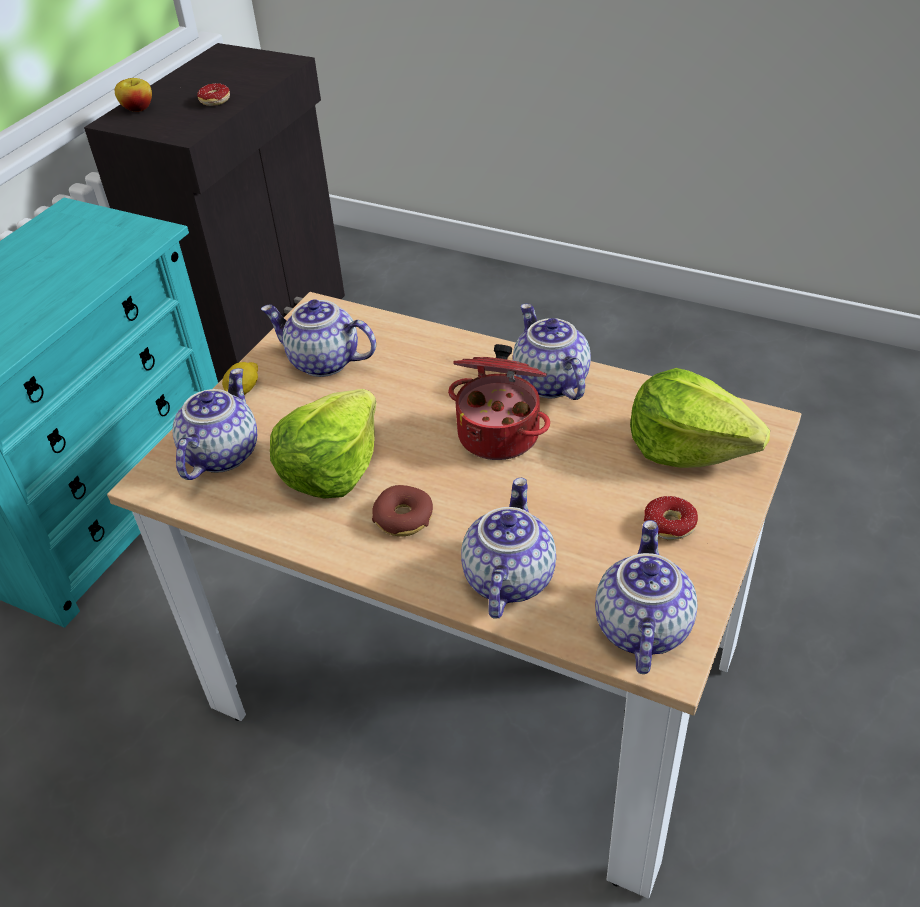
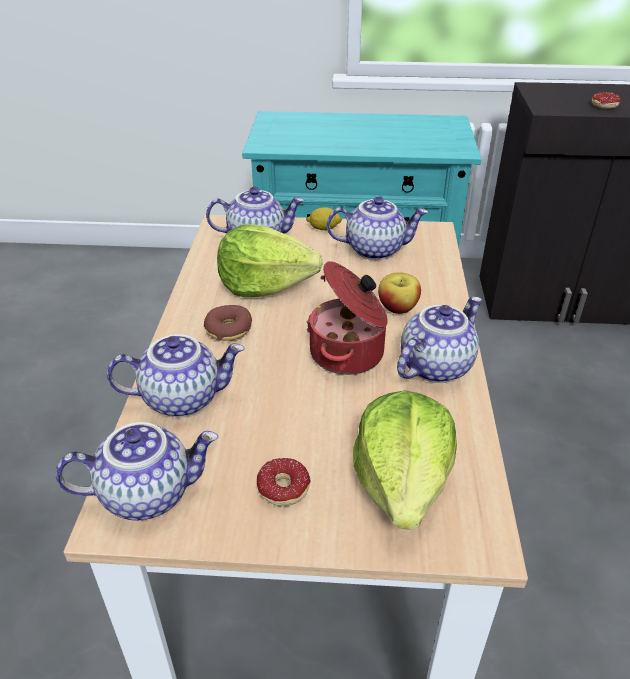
camera: 65 degrees right, 5 degrees down
(138, 108) = (558, 88): apple -> apple (397, 308)
(322, 362) = (375, 249): teapot -> teapot turned 90 degrees clockwise

